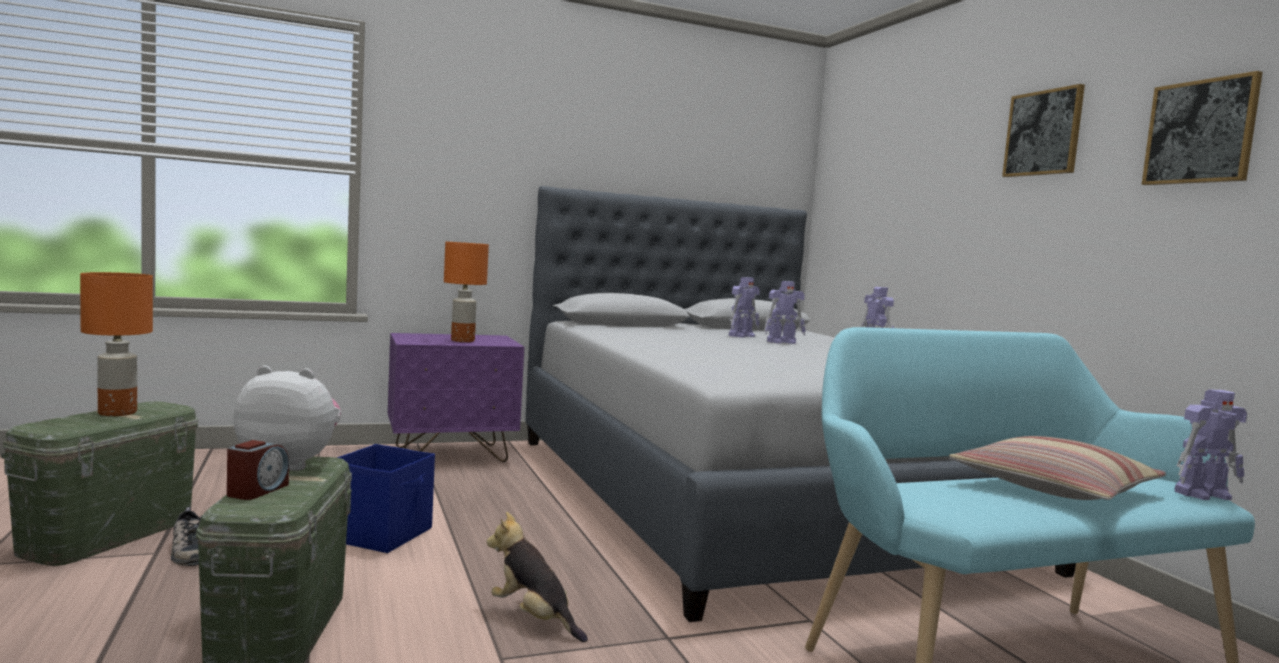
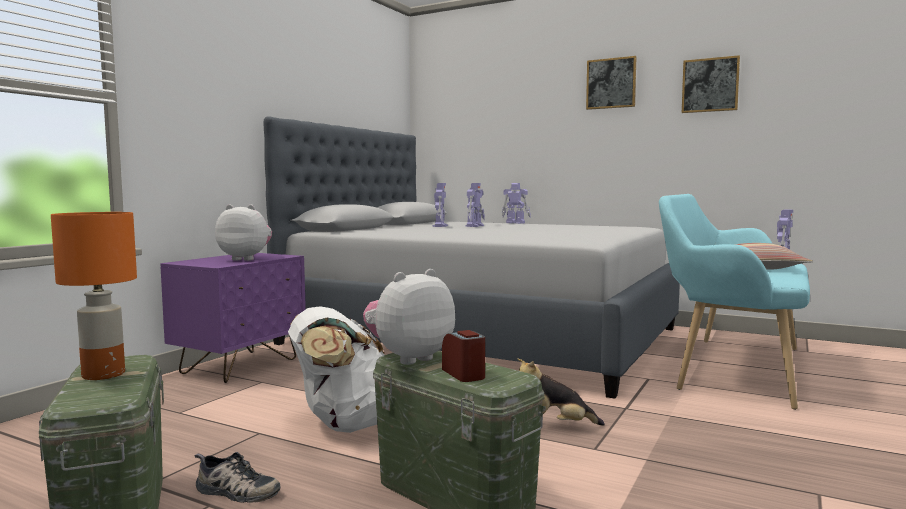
camera: 40 degrees left, 0 degrees up
(381, 534) = (346, 424): blue storage box -> white backpack
(462, 341) = (246, 259): orange table lamp -> plush toy

